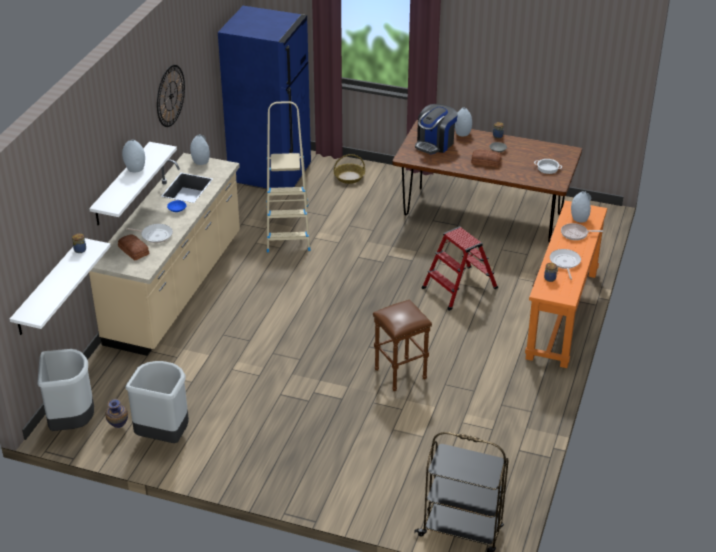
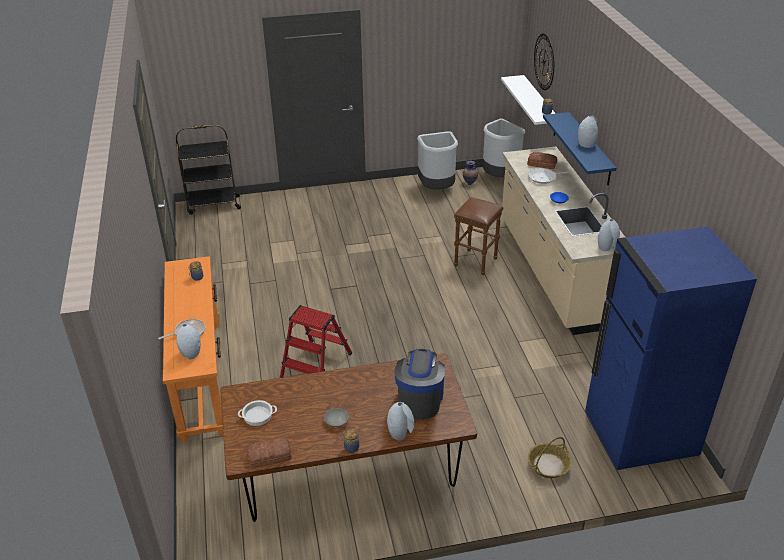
camera: 150 degrees right, 0 degrees up
(121, 184) = (589, 149): white shelf -> blue shelf
(170, 96) = (645, 175): wall clock -> wall clock (544, 62)
(288, 228) = (535, 365): beige step ladder -> none
(400, 374) = (315, 274): brown stool -> brown stool (475, 261)
(485, 161) = (340, 396): bread -> bread (270, 457)
(565, 263) = (188, 297): frying pan -> none

